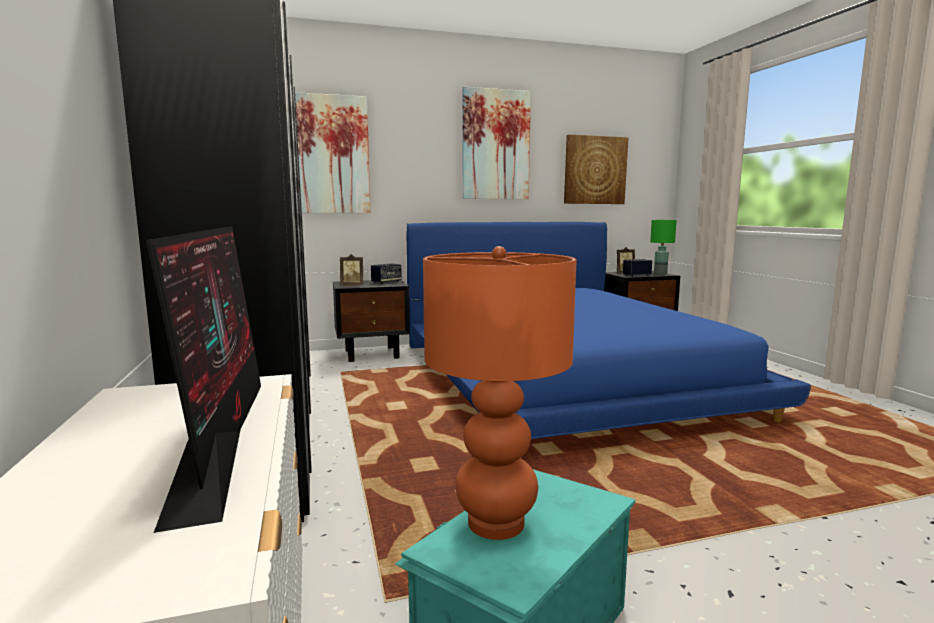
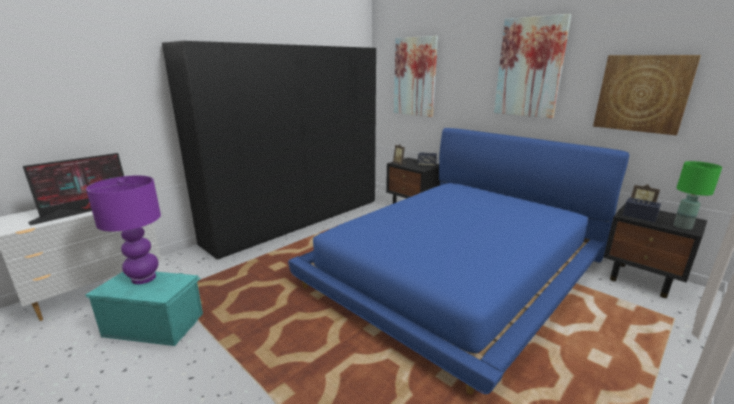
camera: 60 degrees right, 10 degrees up
(497, 522) = (144, 278): orange table lamp -> purple table lamp

